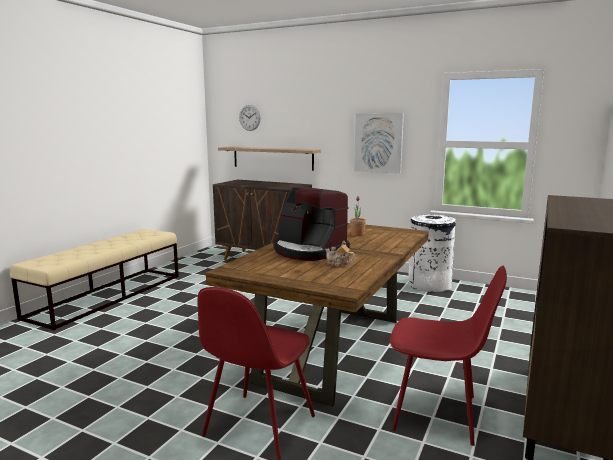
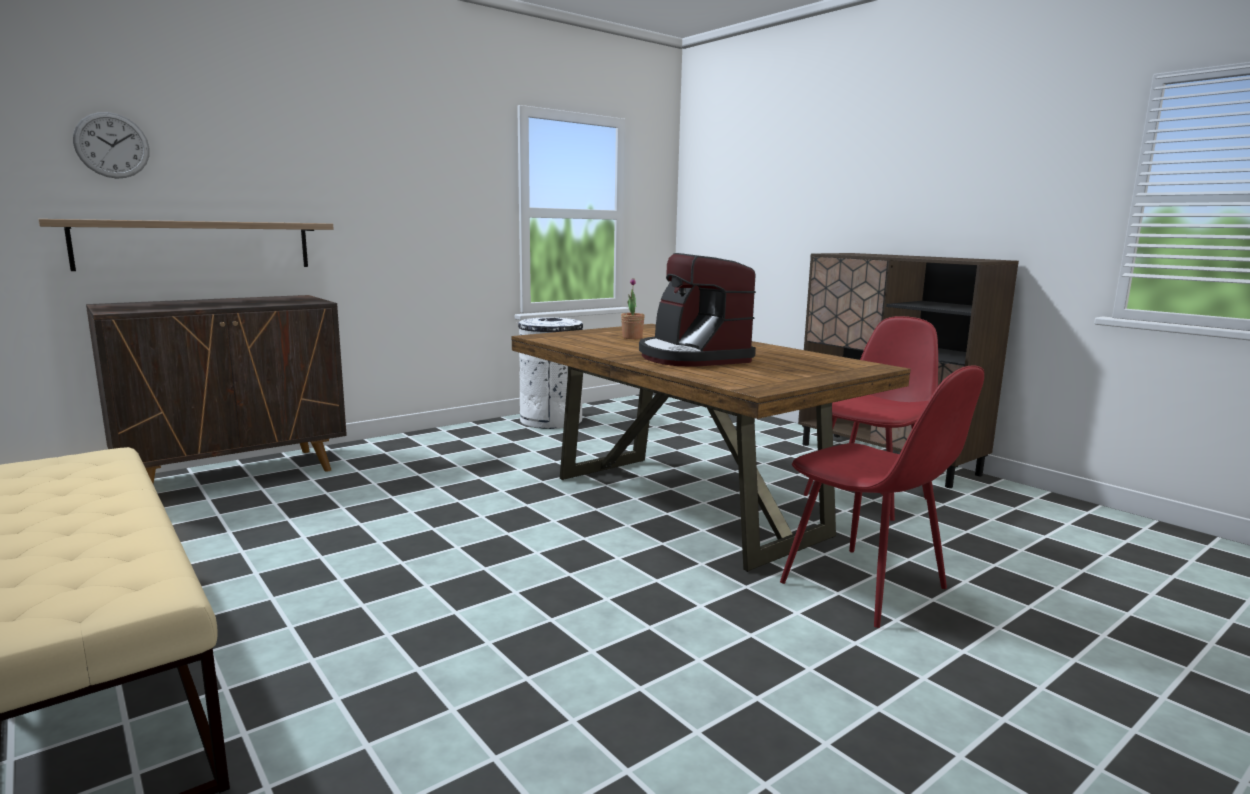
camera: 65 degrees left, 0 degrees up
(308, 251) = (692, 357): coffee machine -> coffee machine turned 90 degrees clockwise
(338, 264) = (771, 357): teapot -> none
(378, 143) = (431, 211): picture -> none

